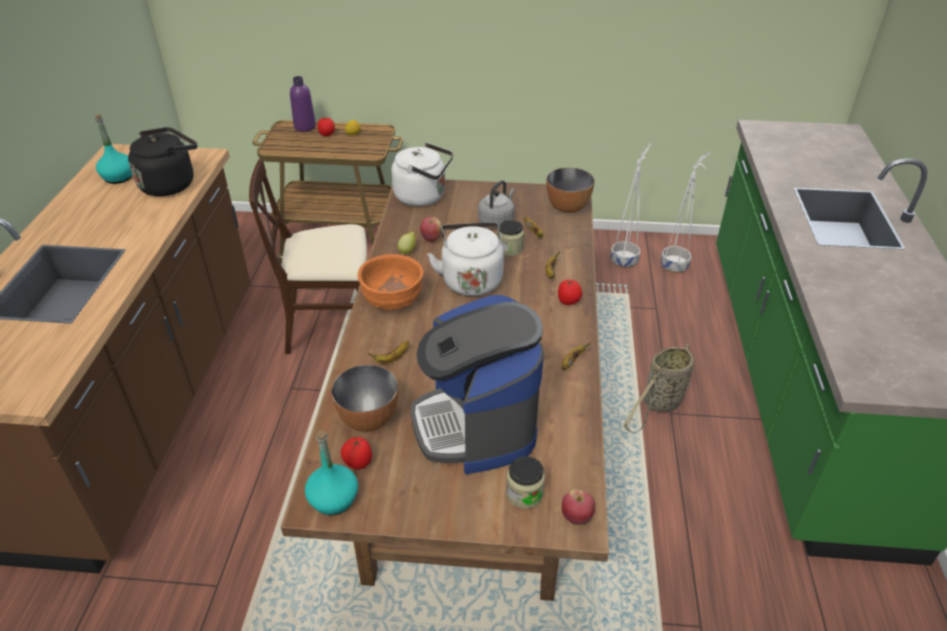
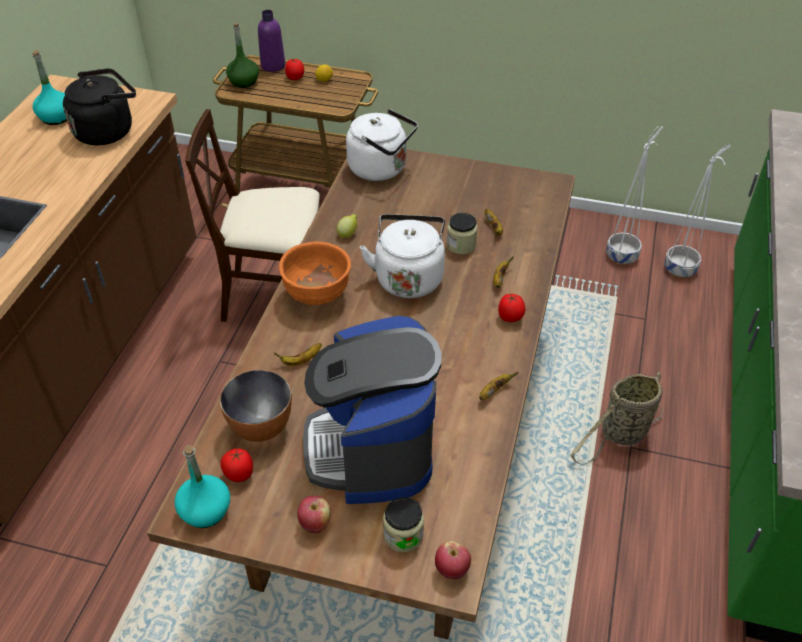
camera: 10 degrees right, 5 degrees up
(281, 141) = (244, 81): none -> green bottle
(431, 238) = (377, 222): apple -> apple (315, 524)
(497, 220) = (456, 207): grey kettle -> none
(567, 208) = (540, 200): bowl -> none

